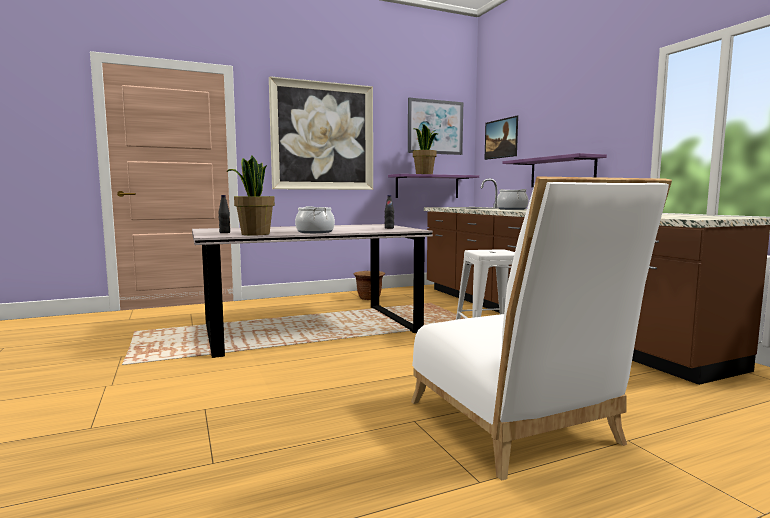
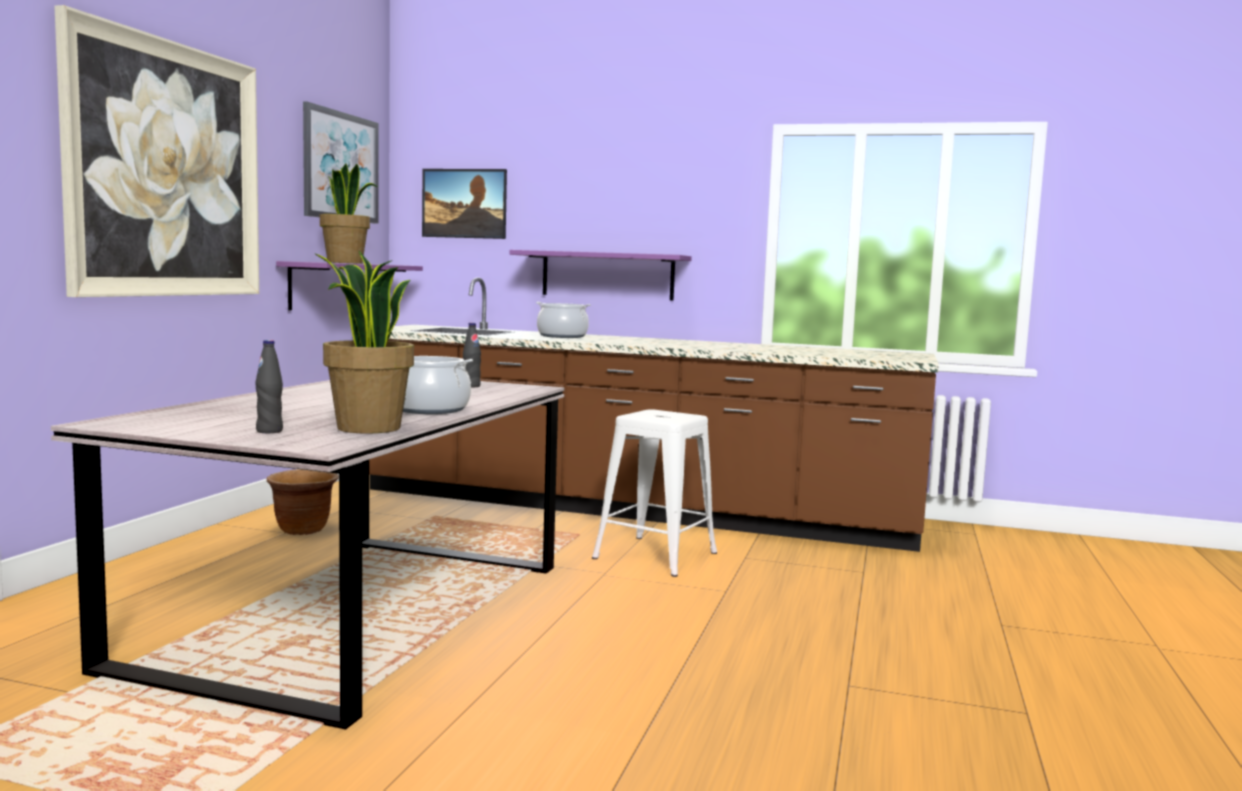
camera: 50 degrees left, 0 degrees up
(517, 427) = (926, 649): white chair -> none

